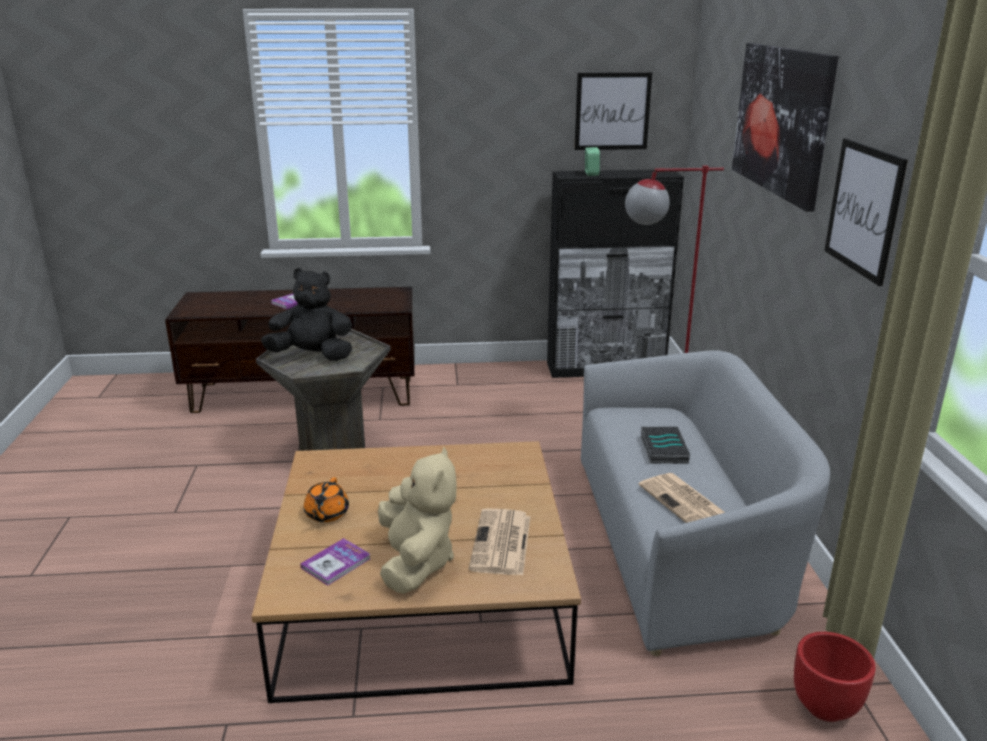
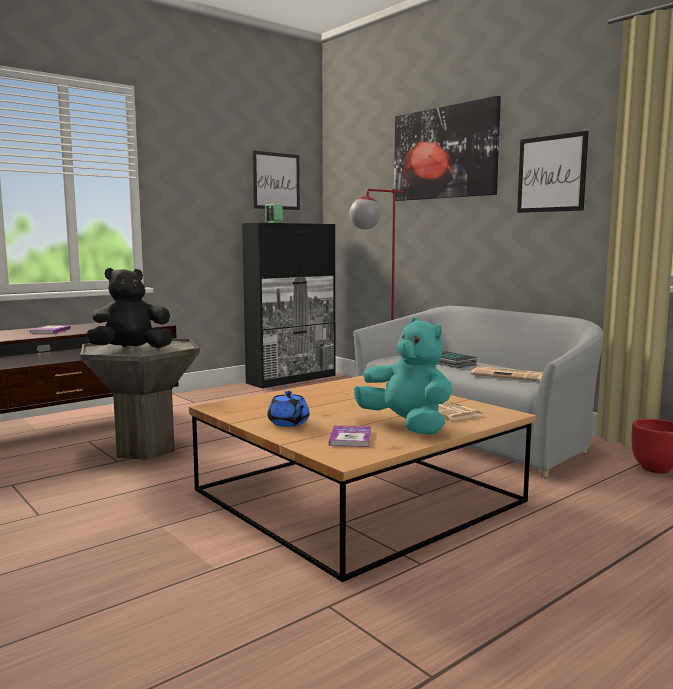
camera: 35 degrees left, 15 degrees down
(326, 514) = (288, 423): orange teapot -> blue teapot
(416, 563) = (407, 426): beige plush toy -> turquoise plush toy

